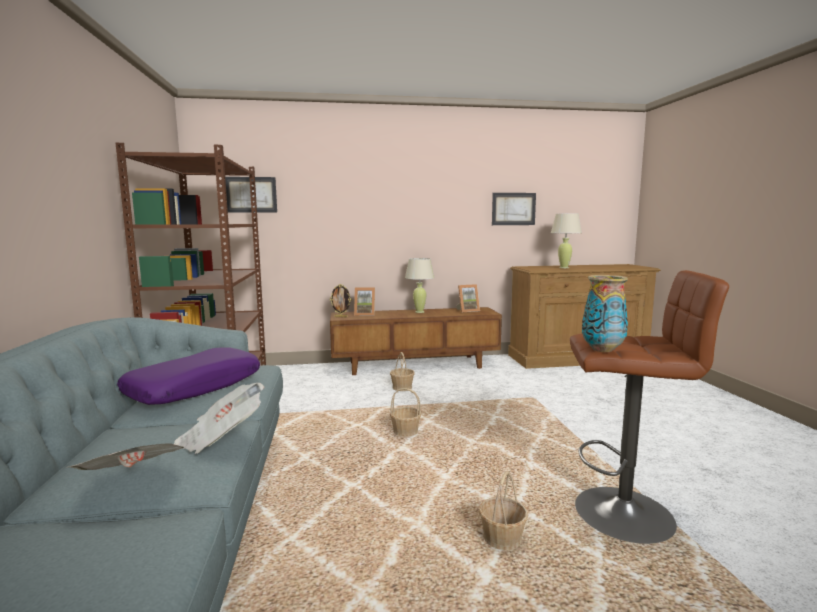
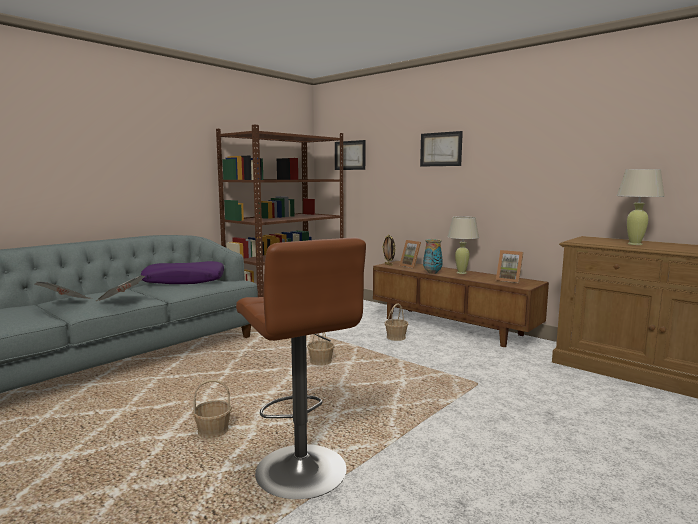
camera: 50 degrees right, 0 degrees up
(513, 209) = (590, 163): picture -> picture (441, 149)
(603, 350) = (254, 298): vase -> vase (432, 273)

